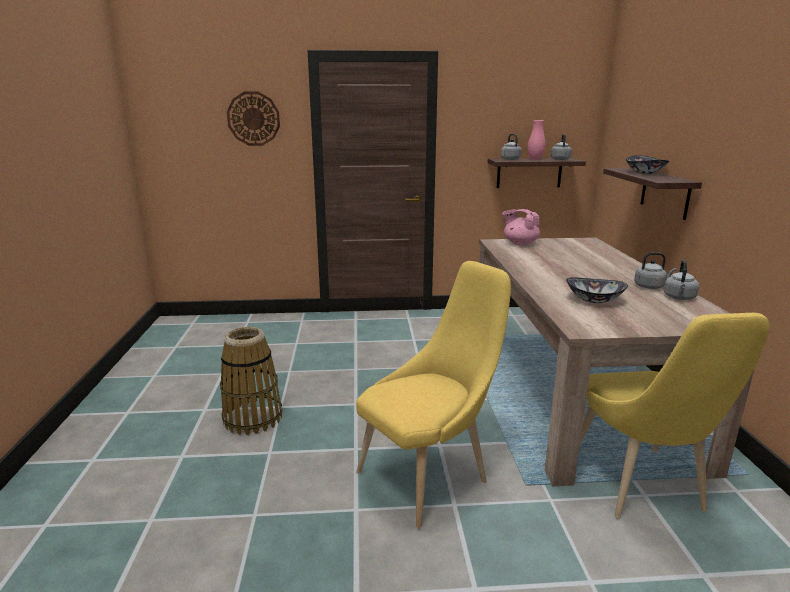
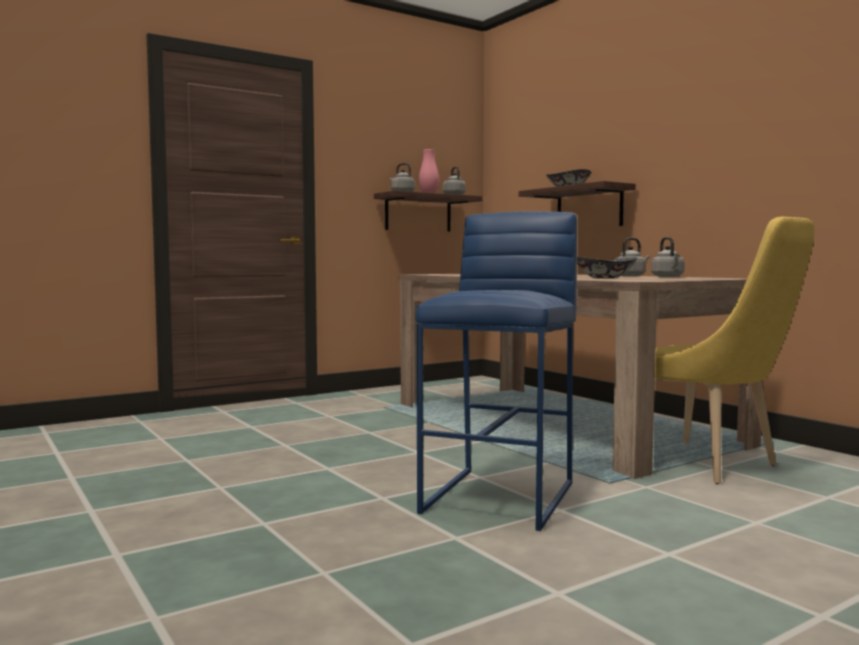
camera: 30 degrees left, 15 degrees down
(253, 119) = (61, 114): wall clock -> none
(253, 418) = (190, 503): basket -> none
(429, 475) = (501, 497): yellow chair -> blue stool
(520, 243) = (449, 274): pink teapot -> none

